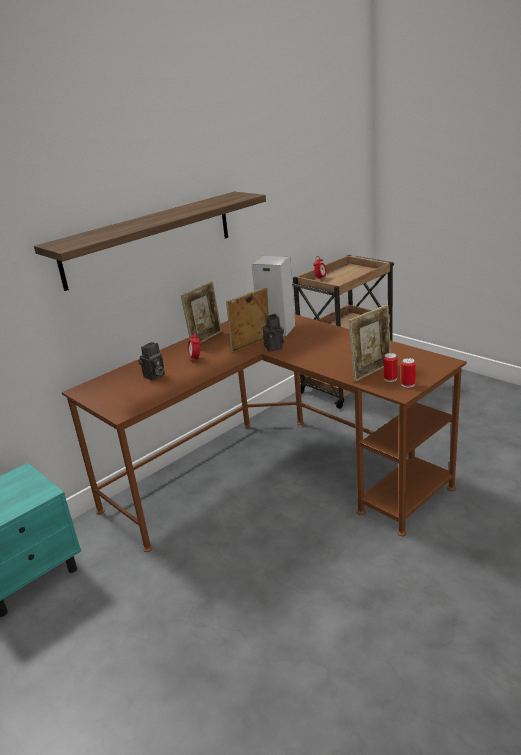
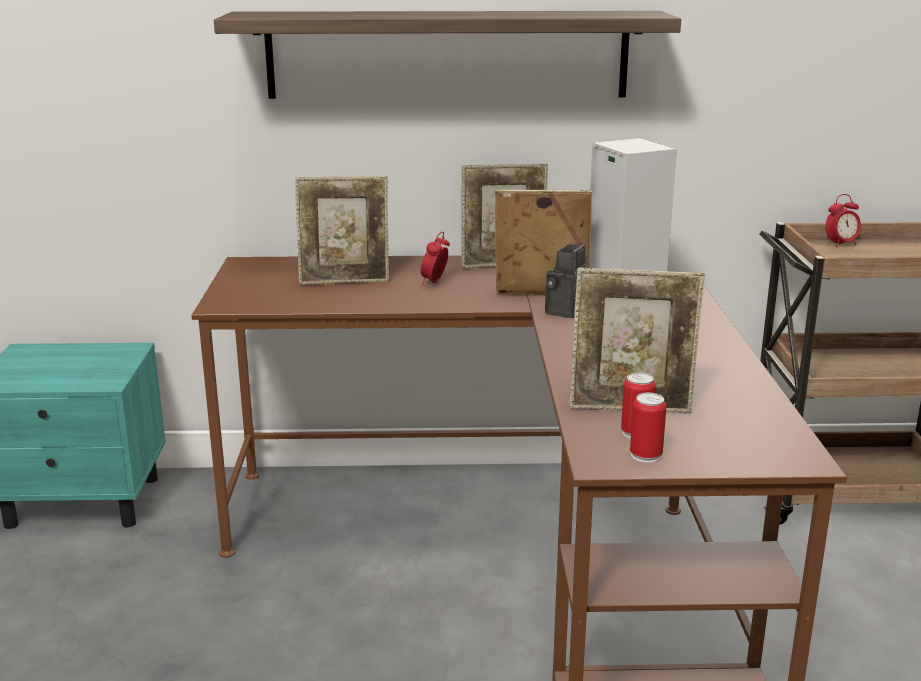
camera: 40 degrees right, 5 degrees down
(154, 376) = (345, 282): camera -> picture frame

